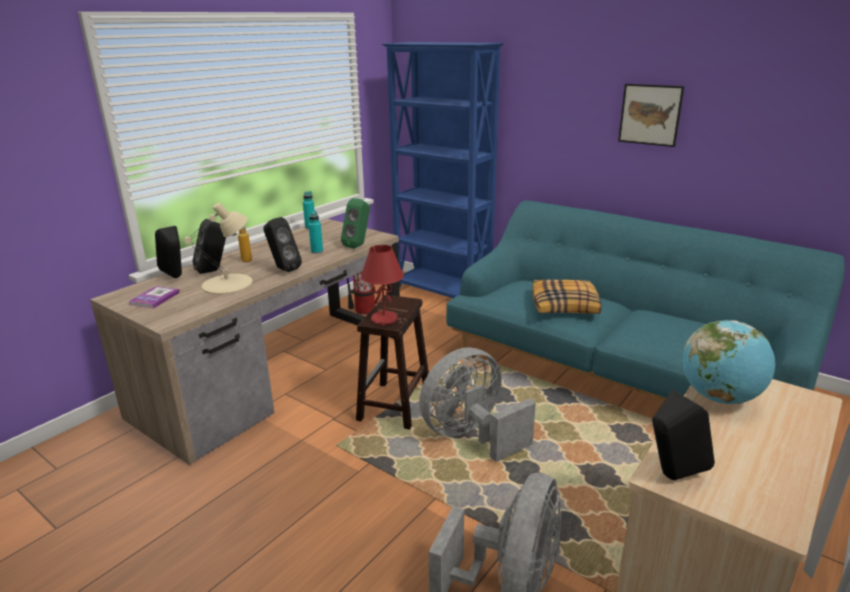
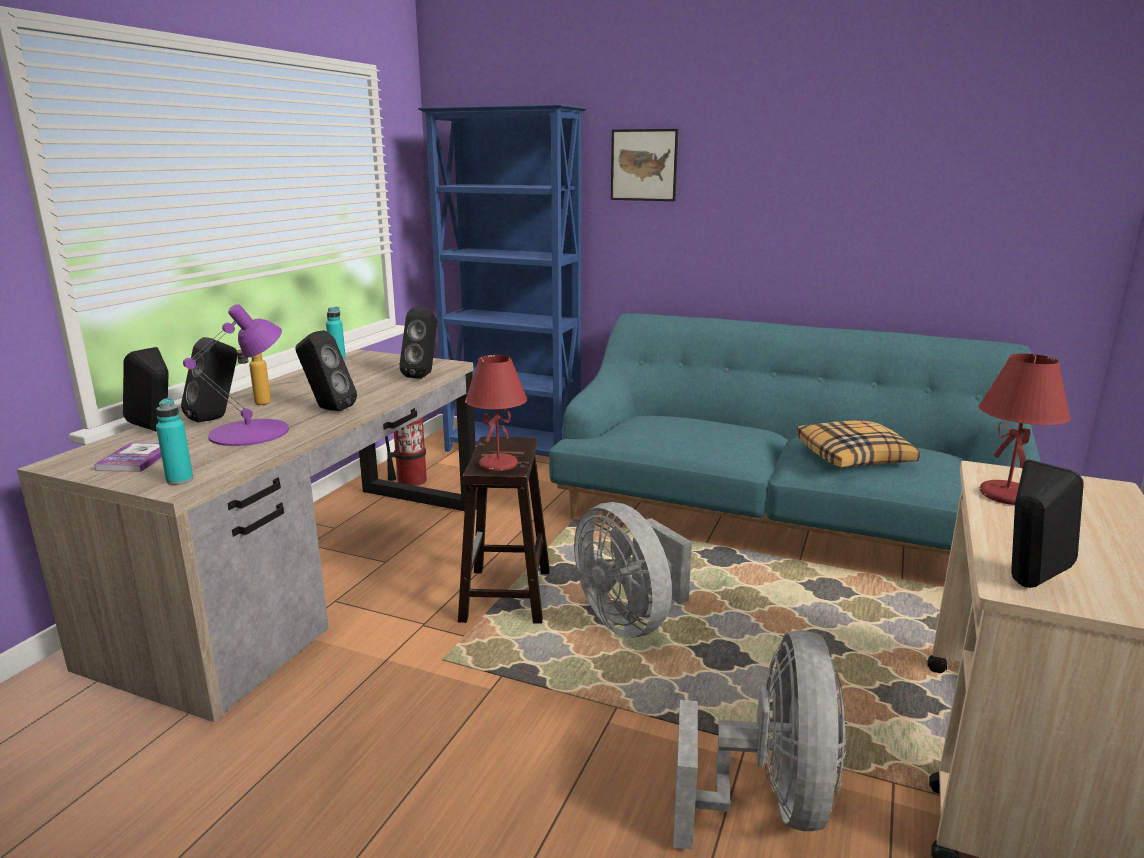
camera: 15 degrees left, 5 degrees down
(228, 284) = (251, 432): beige table lamp -> purple table lamp
(317, 251) = (366, 386): turquoise bottle -> turquoise bottle (180, 480)
(358, 245) = (424, 376): green speaker -> black speaker
(471, 435) = (629, 620): grey fan -> grey fan turned 75 degrees counterclockwise
(565, 305) = (712, 437): pillow -> pillow (854, 457)
(650, 114) = (784, 192): picture -> picture (644, 165)
(719, 397) = (1007, 496): globe -> red table lamp

